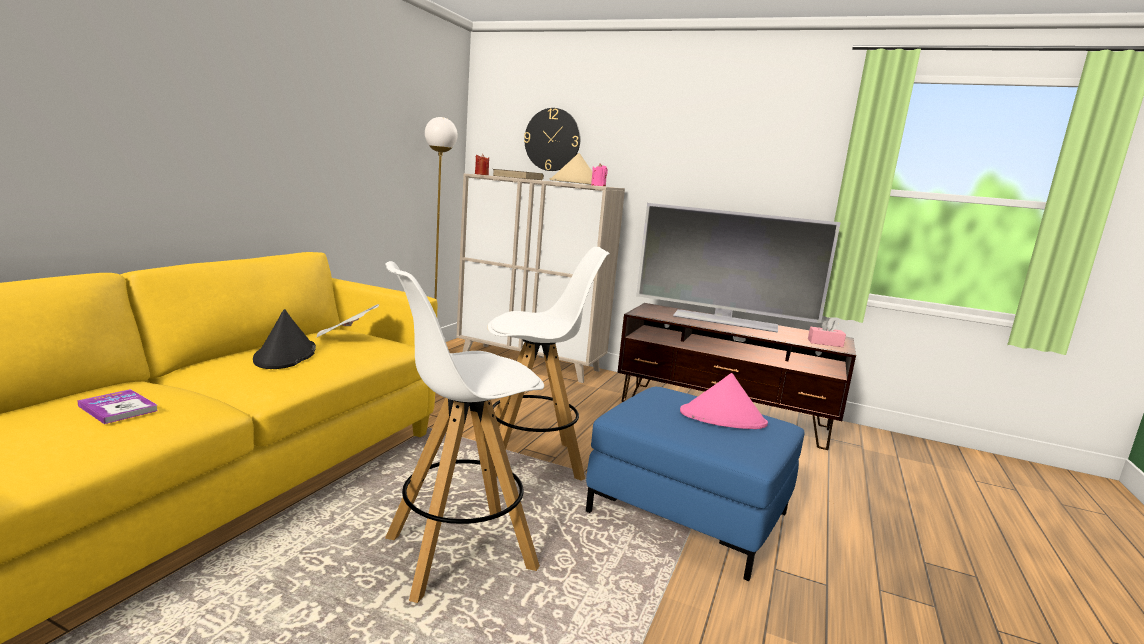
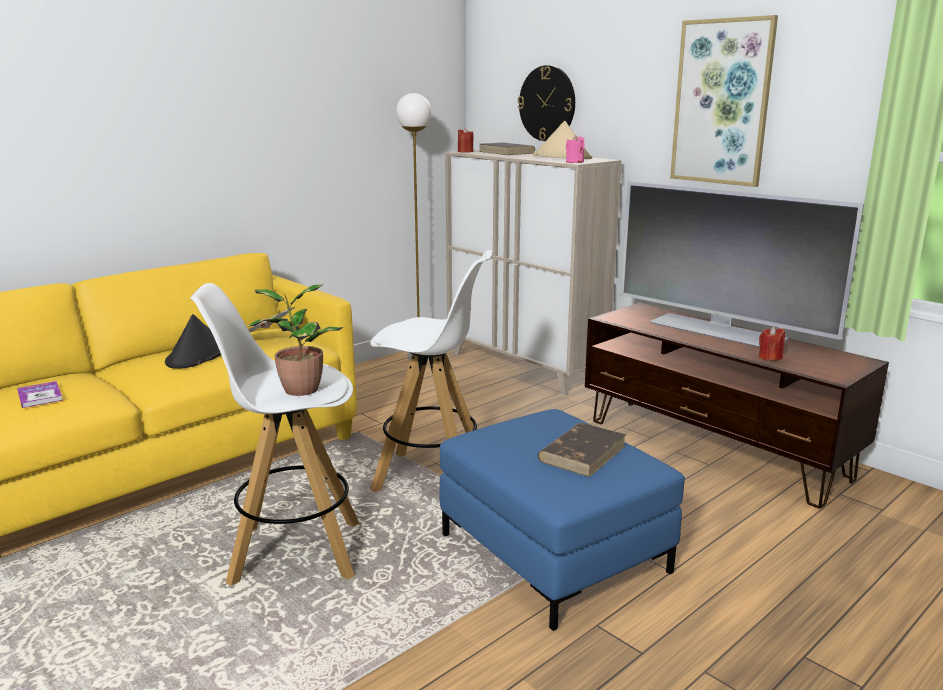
camera: 25 degrees right, 5 degrees up
(497, 374) = (298, 389): none -> potted plant
(714, 146) = (722, 102): none -> picture
(723, 418) = (583, 453): pink hat -> brown book
(784, 337) = (770, 357): none -> red candle
(825, 343) = (823, 368): pink tissue box -> none

